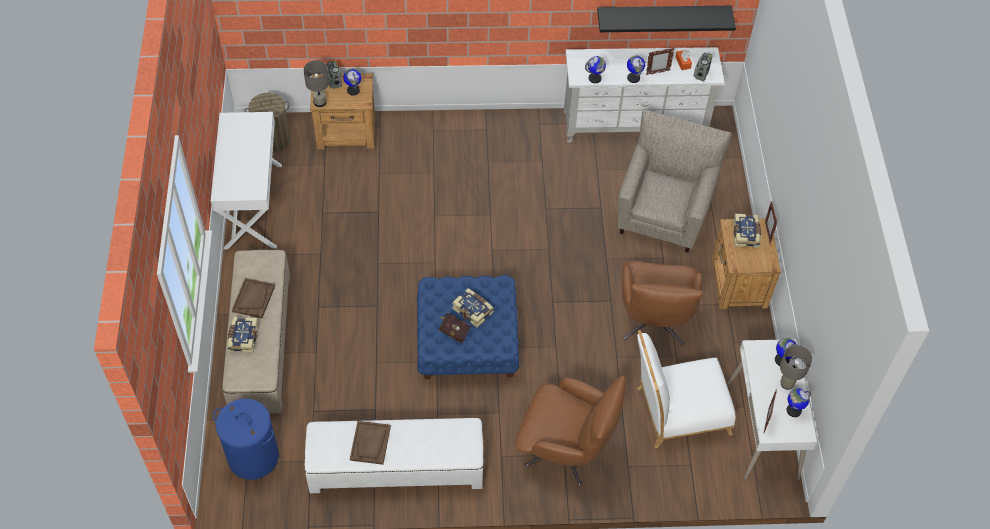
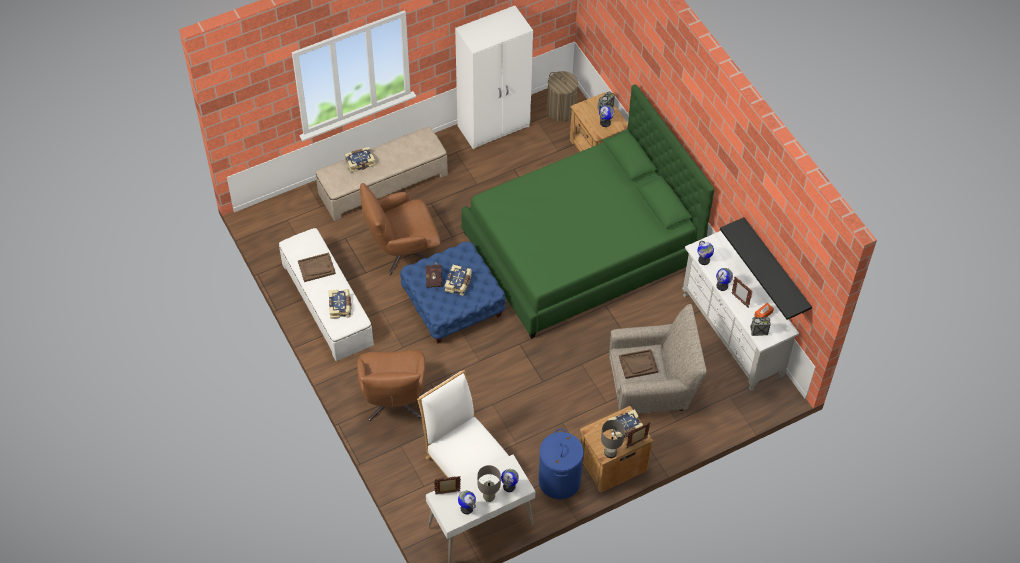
camera: 65 degrees right, 0 degrees up
(252, 206) = (494, 126): white desk -> white wardrobe
(253, 298) = (394, 153): brown tray -> brown tray (638, 364)
(253, 457) = (293, 221): blue laundry basket -> blue laundry basket (559, 480)
(319, 102) = (580, 108): grey table lamp -> grey table lamp (610, 452)
(441, 439) = (340, 306): none -> book
(463, 198) = (581, 248): none -> green bed
(654, 320) = (541, 417): brown armchair -> brown armchair (402, 250)

